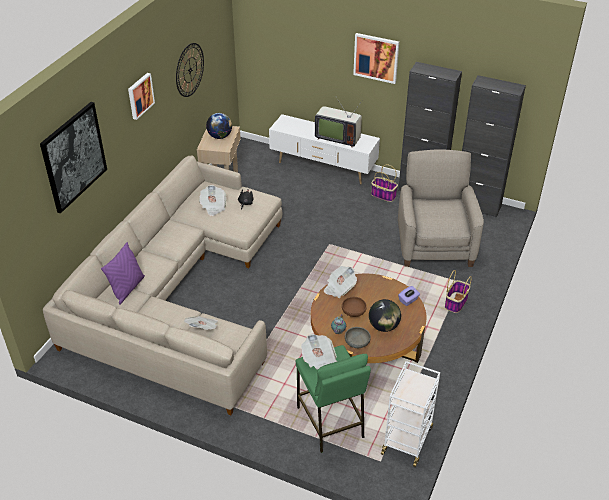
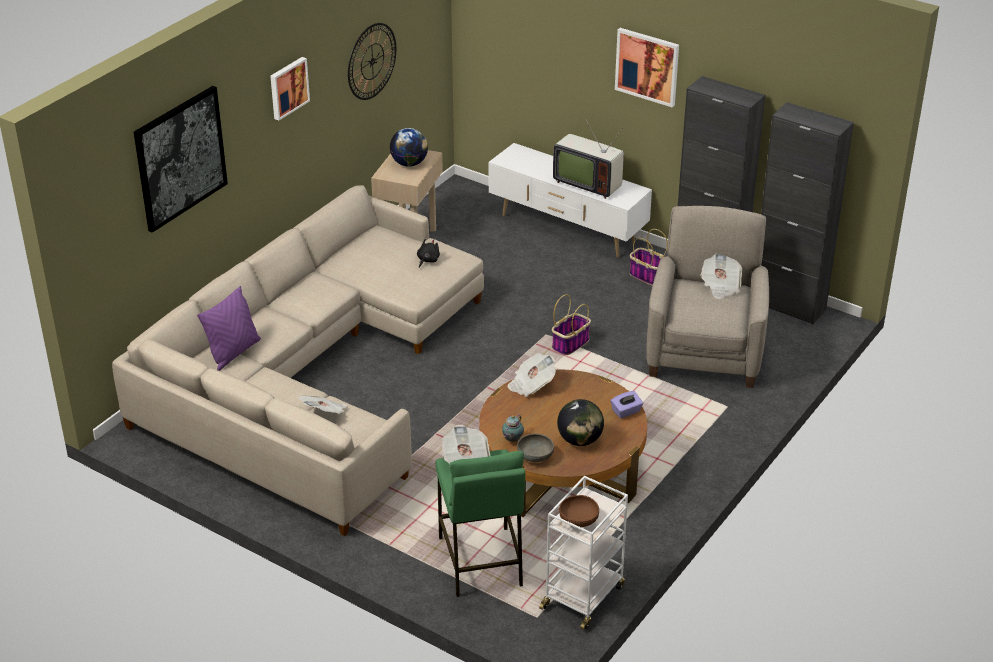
camera: 10 degrees right, 5 degrees down
(213, 207) = (380, 260): newspaper -> newspaper (720, 286)
(353, 312) = (542, 417): brown bowl -> brown bowl (578, 520)
(456, 302) = (711, 432): basket -> basket (570, 343)

